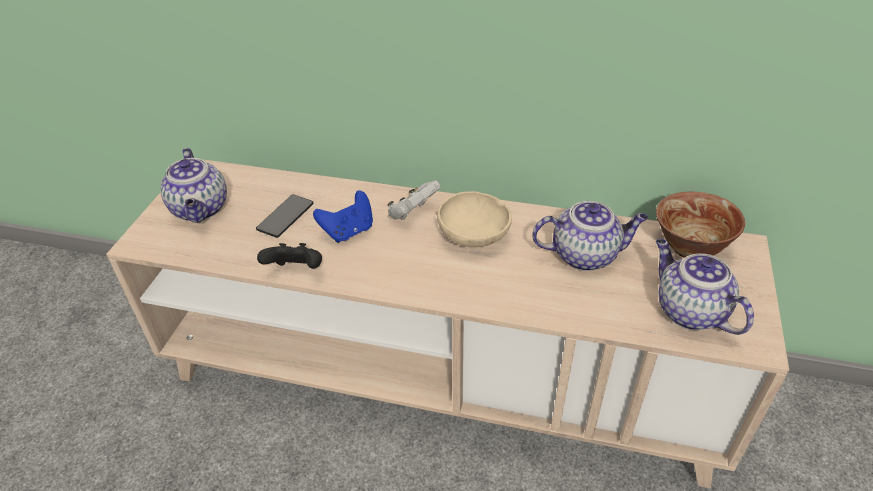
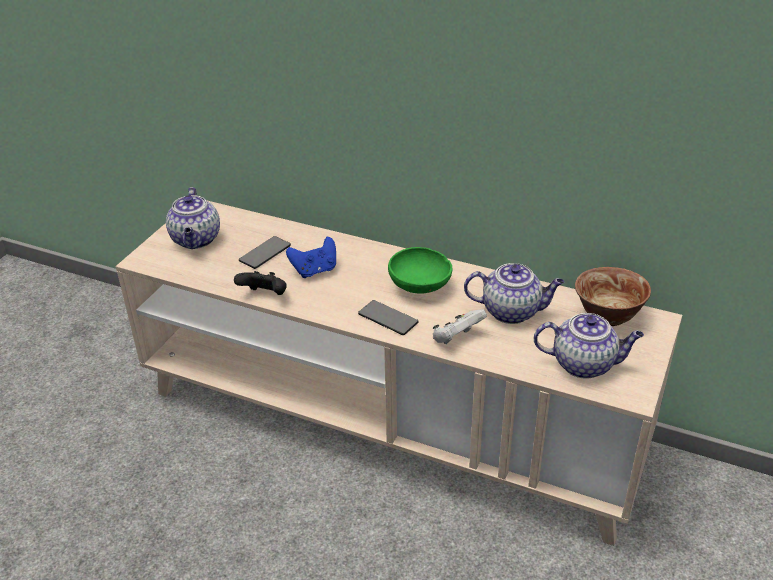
camera: 10 degrees right, 5 degrees down
(413, 213) = (373, 262): white game controller -> white game controller (456, 338)
(448, 282) = (388, 318): none -> phone
(475, 238) = (421, 287): beige bowl -> green bowl
(688, 311) = (584, 364): teapot -> teapot turned 120 degrees clockwise

